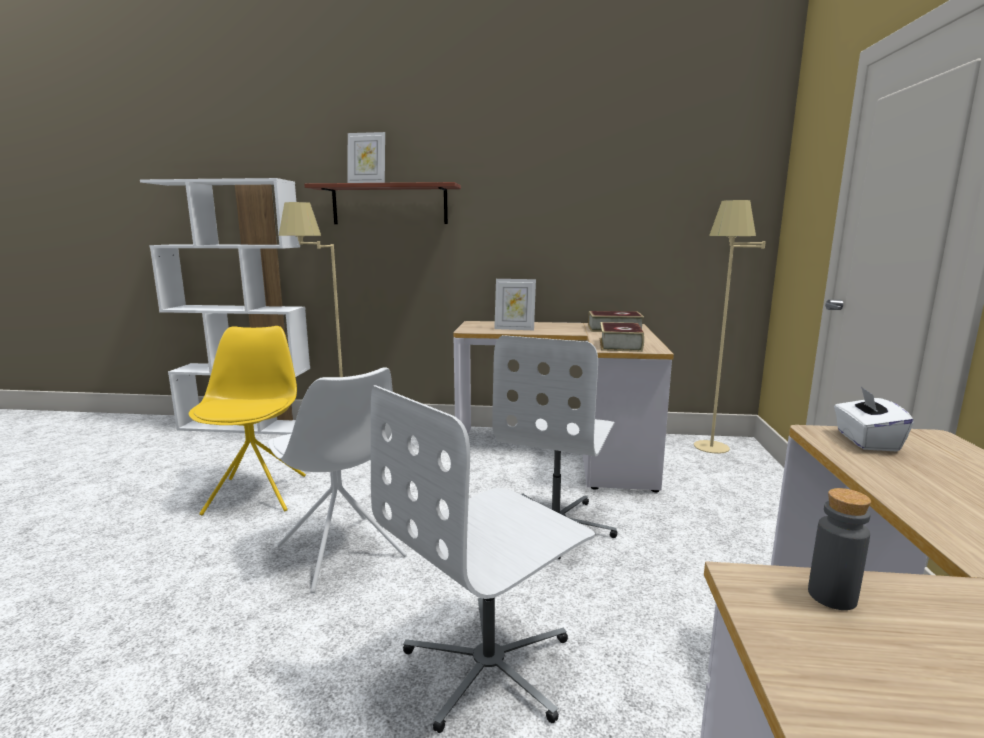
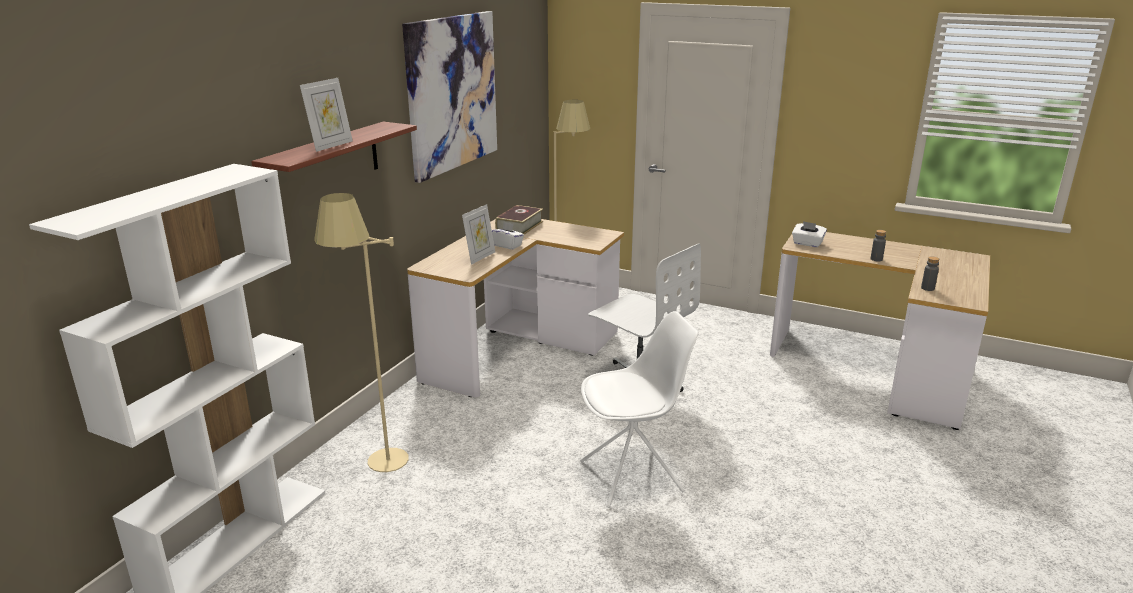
camera: 70 degrees left, 10 degrees up
(257, 493) = (486, 523): yellow chair -> none
(490, 666) = (774, 434): white office chair -> none
(556, 331) = (507, 245): none -> white tissue box
(568, 176) = (452, 93): none -> picture
(620, 345) = (584, 238): book -> none
(930, 513) = (876, 259): none -> grey bottle

